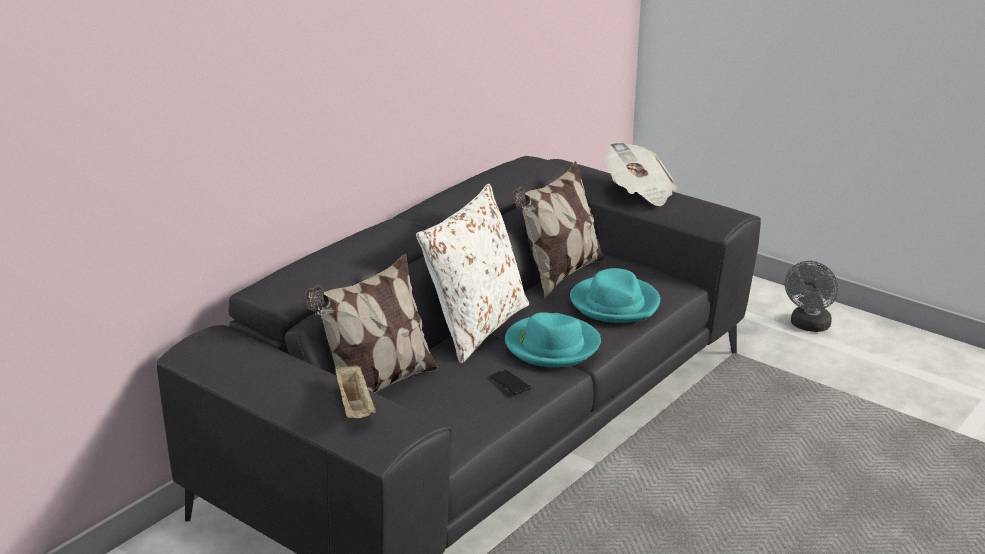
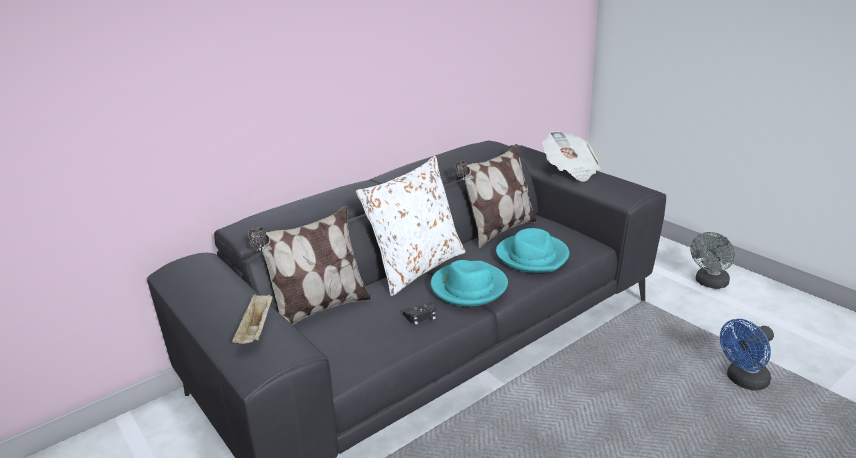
camera: 15 degrees right, 0 degrees up
(510, 383) = (421, 316): phone -> black game controller
(865, 432) = (743, 381): none -> blue fan

